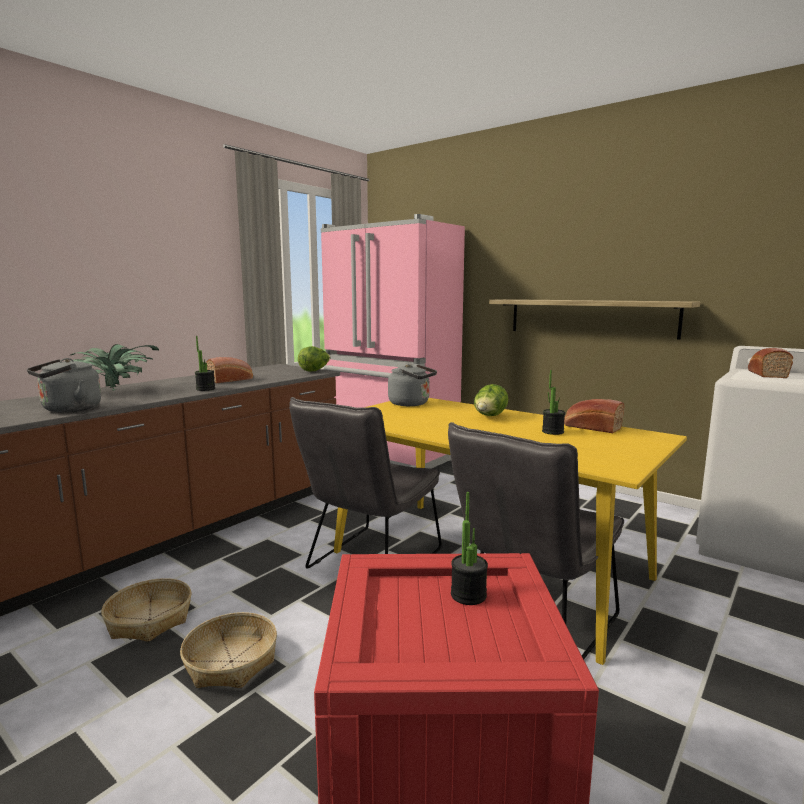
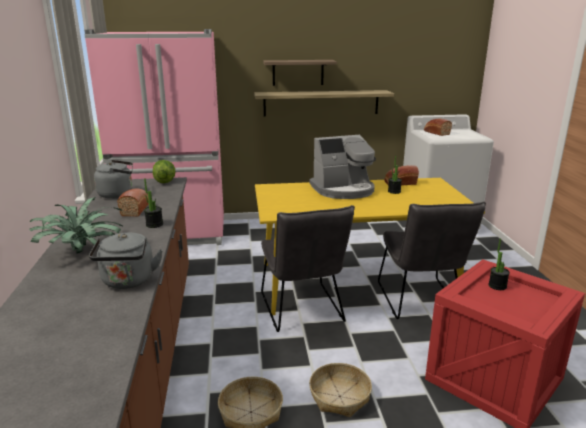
camera: 45 degrees left, 10 degrees up
(411, 404) = (277, 192): grey kettle -> grey kettle (118, 194)
(489, 417) = (343, 190): lettuce -> coffee machine
(560, 274) = (298, 72): none -> shelf

